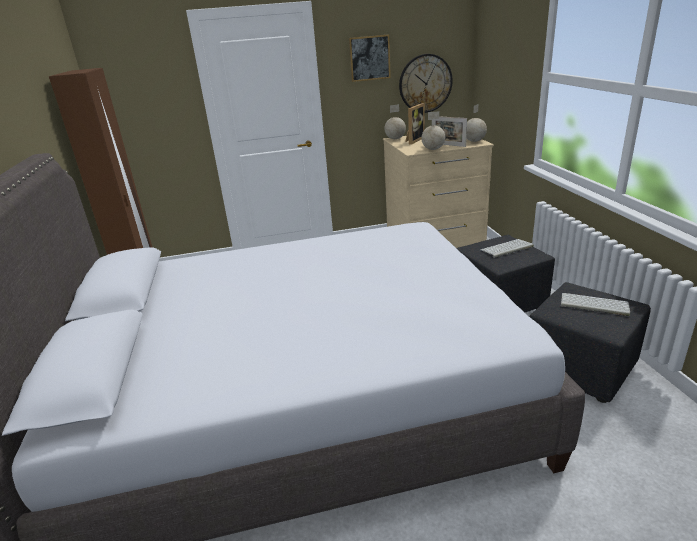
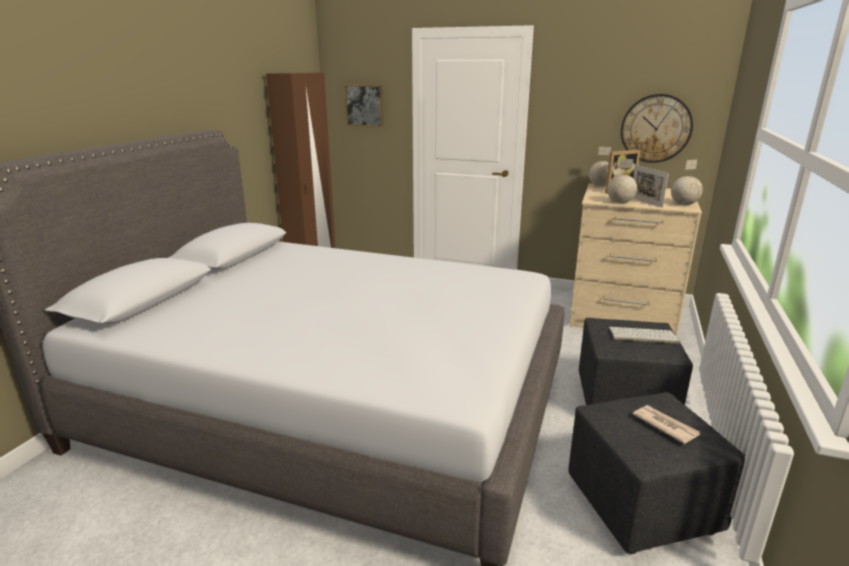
camera: 30 degrees right, 5 degrees down
(369, 58) = (589, 91): picture -> picture (364, 105)
(593, 304) = (665, 425): keyboard -> newspaper

